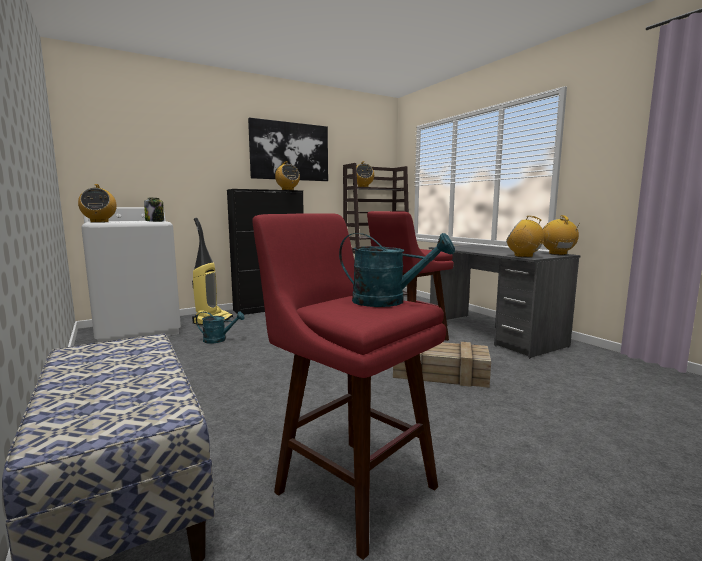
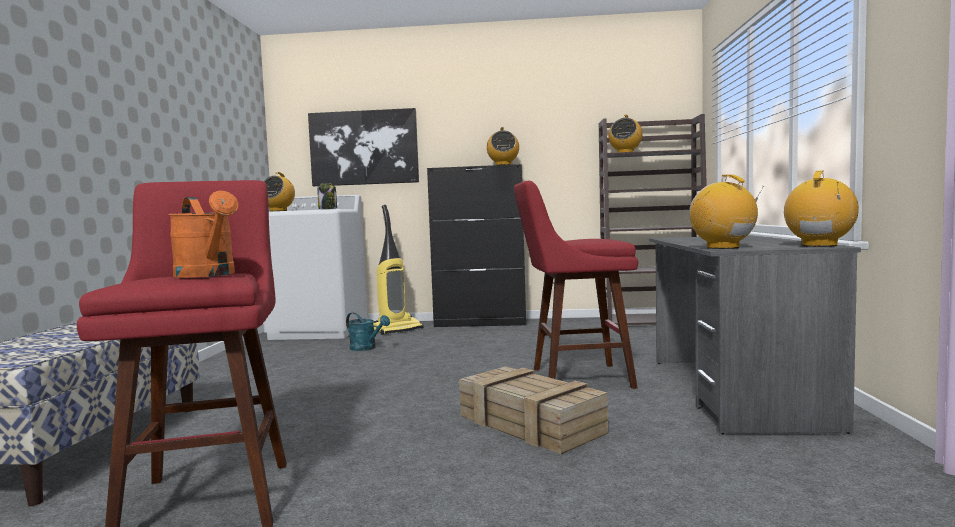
camera: 35 degrees right, 5 degrees down
(289, 151) = (517, 114): picture -> picture (364, 148)
(388, 301) = (209, 275): turquoise watering can -> orange watering can

